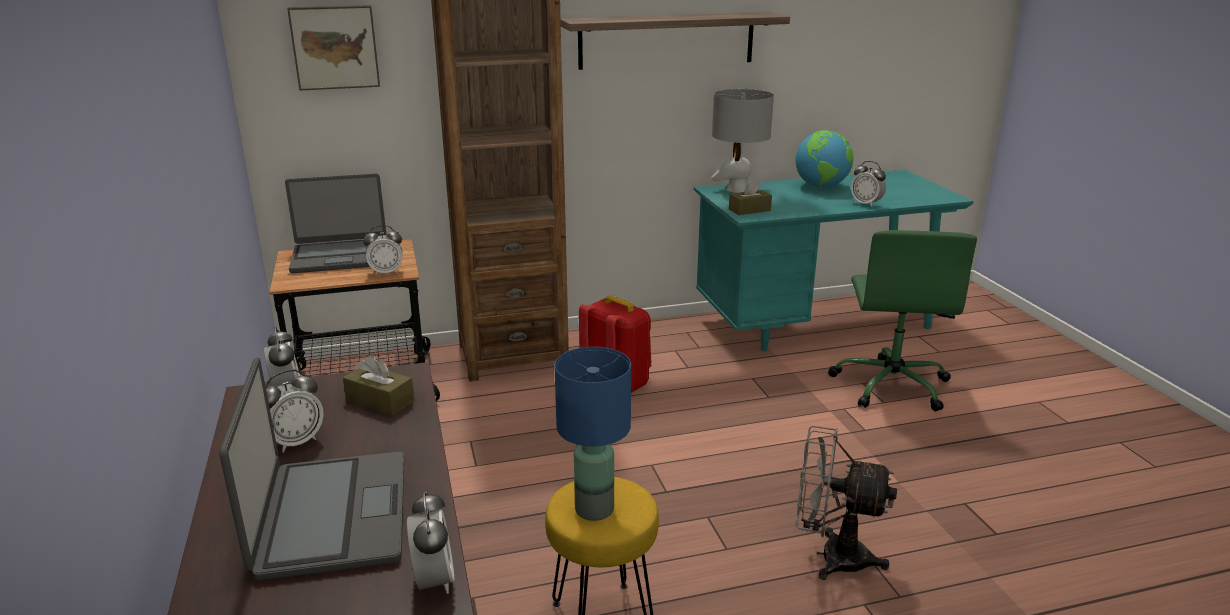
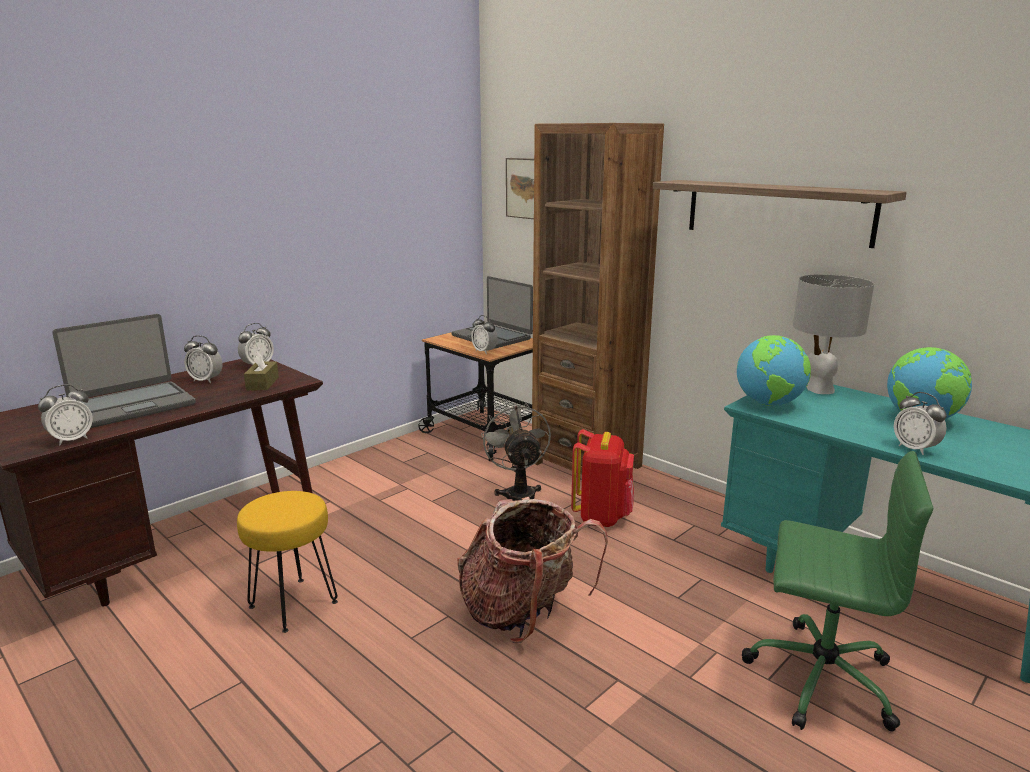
camera: 60 degrees right, 5 degrees down
(595, 509) = (274, 506): blue table lamp -> none
(736, 474) = (523, 613): none -> backpack
(749, 210) = (769, 404): brown tissue box -> globe
(831, 556) = (440, 702): grey fan -> grey fan (518, 494)
(866, 204) = (915, 449): alarm clock -> alarm clock turned 45 degrees counterclockwise
(891, 385) = (818, 677): green office chair -> green office chair turned 135 degrees counterclockwise

